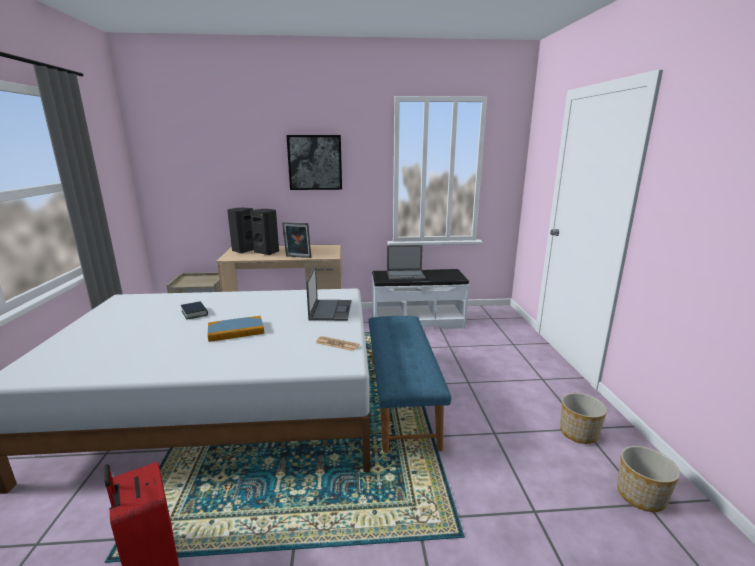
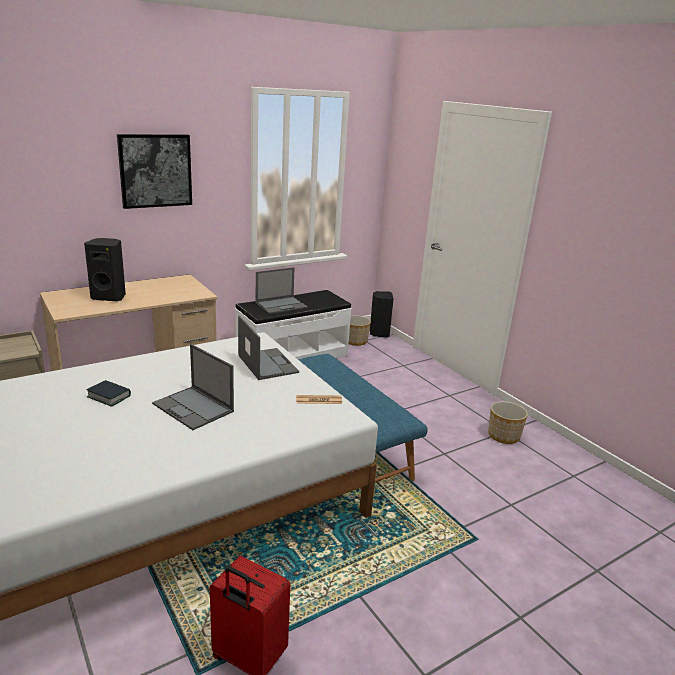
camera: 30 degrees left, 5 degrees up
(236, 331) = (194, 408): book -> laptop
(244, 250) = (70, 298): black speaker -> black speaker (379, 333)
(298, 257) = (162, 300): picture frame -> none
(641, 495) = (567, 471): planter -> planter (355, 341)

